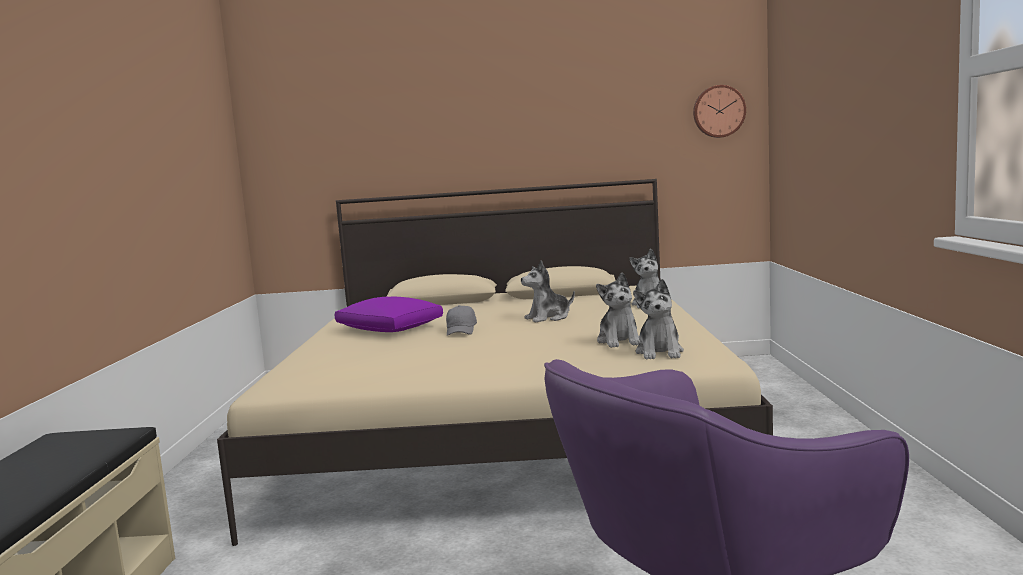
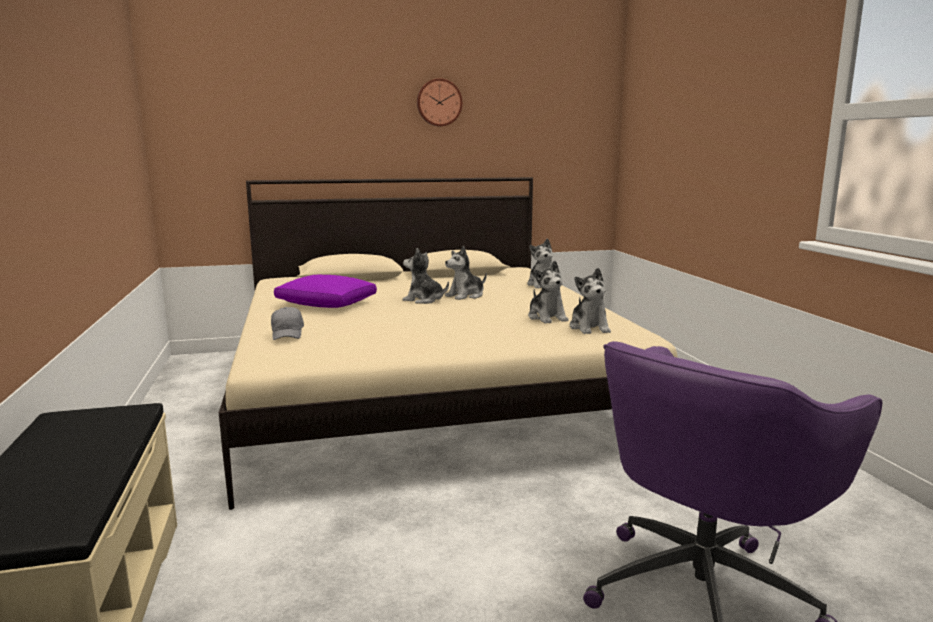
camera: 15 degrees left, 5 degrees up
(461, 331) = (399, 307): grey cap -> grey cap (287, 334)
(496, 323) = (424, 300): none -> plush toy
(718, 111) = (584, 123): wall clock -> wall clock (439, 102)

